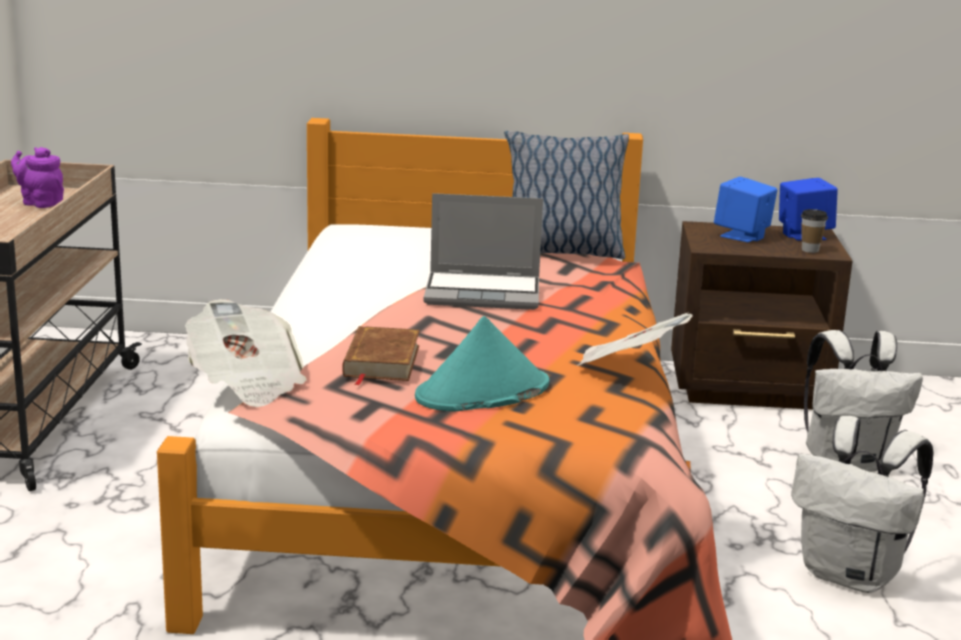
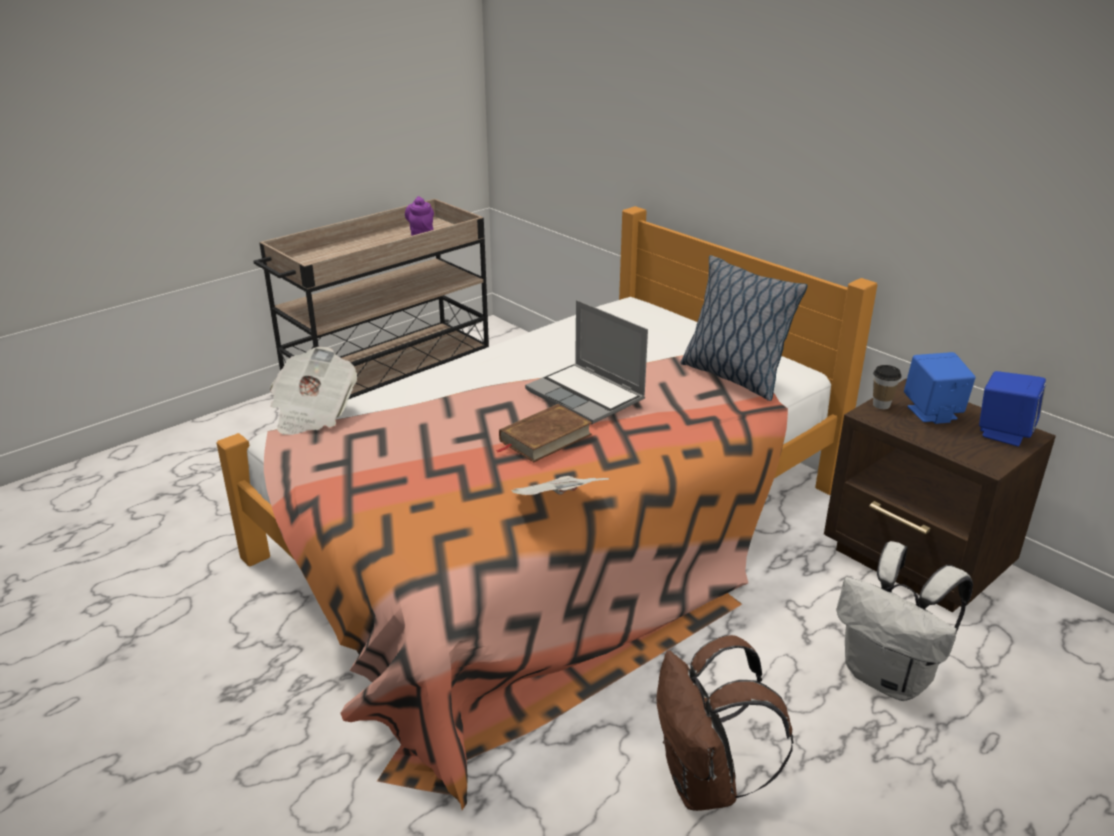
camera: 45 degrees right, 10 degrees up
(381, 361) = (409, 428): brown book -> brown book (545, 438)
(482, 392) = (421, 482): turquoise hat -> none
(810, 250) = (973, 452): cup -> cup (881, 405)
(852, 575) = (705, 783): white backpack -> brown backpack

